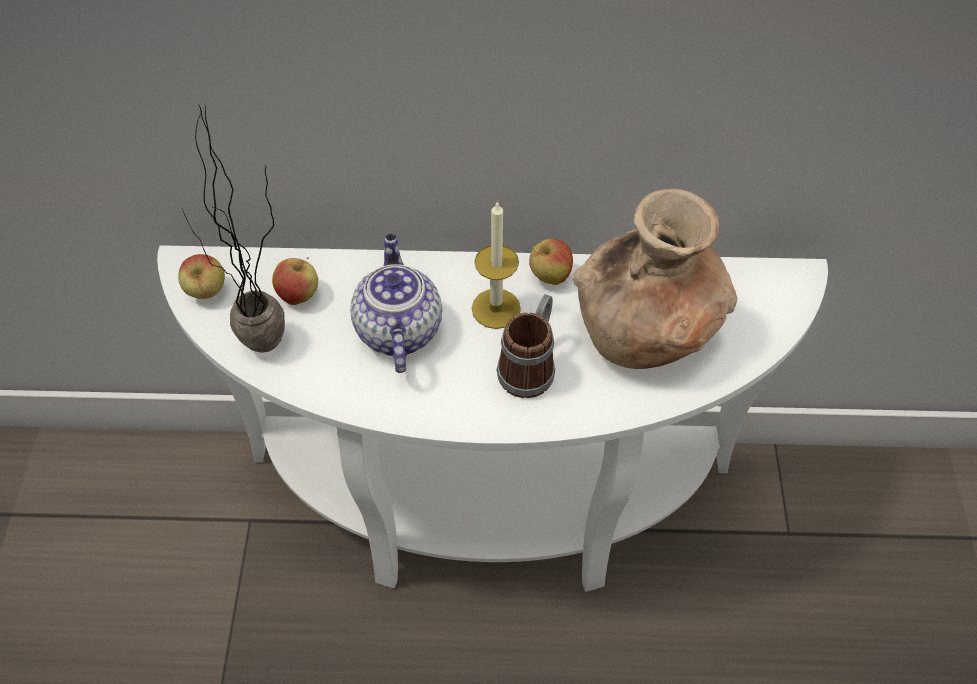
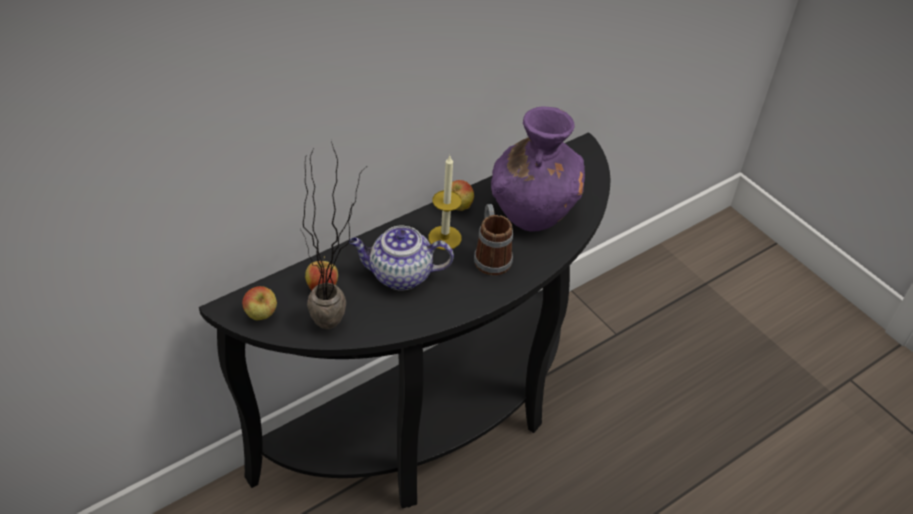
camera: 40 degrees left, 10 degrees down
(397, 328) = (399, 275): teapot -> teapot turned 45 degrees counterclockwise
(488, 512) = (438, 424): white console table -> black console table
(645, 331) = (533, 209): brown vase -> purple vase

